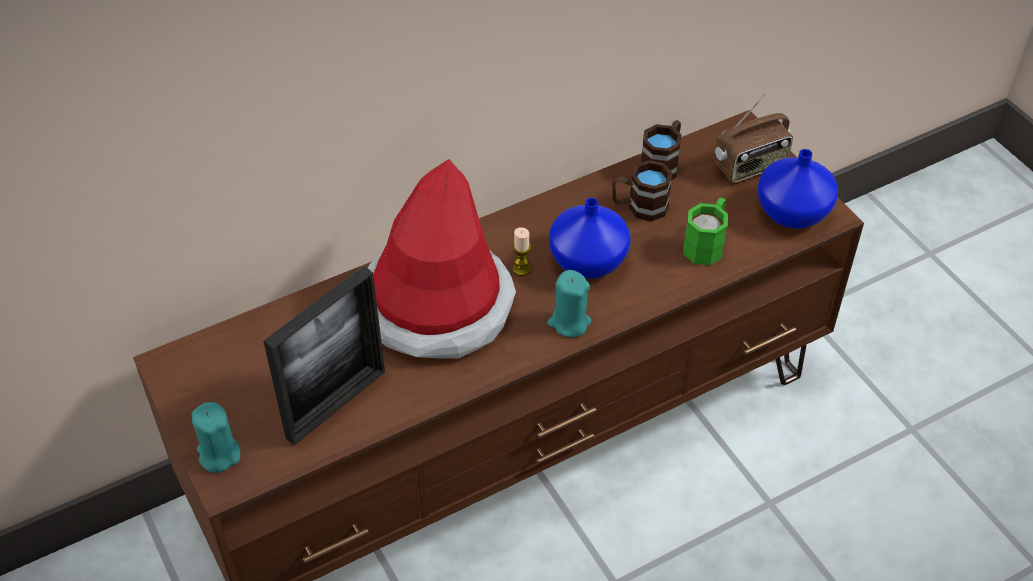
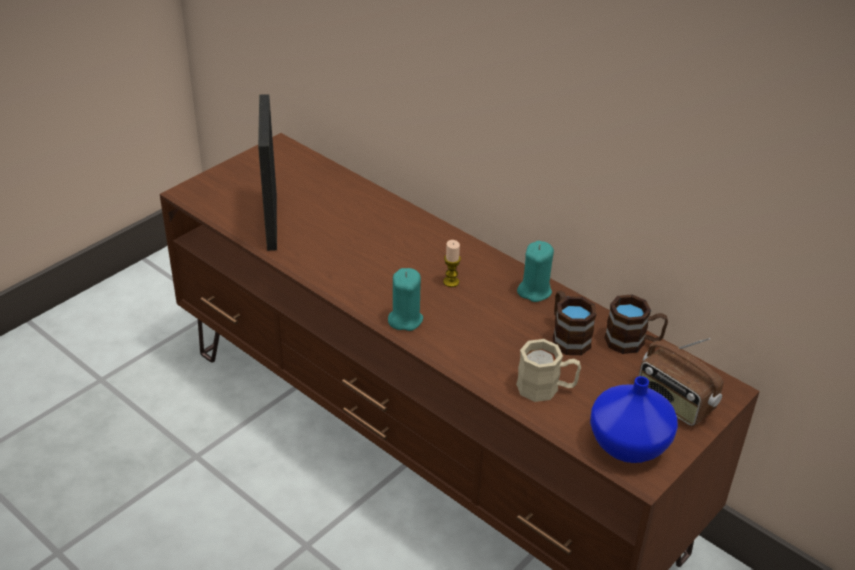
camera: 70 degrees right, 10 degrees down
(219, 454) = (211, 184): turquoise candle -> turquoise candle (534, 291)
(336, 404) = (272, 222): picture frame -> picture frame turned 60 degrees clockwise
(437, 306) = (388, 247): hat -> none
(587, 260) = (482, 317): blue vase -> none
(706, 244) = (546, 388): green mug -> beige mug

